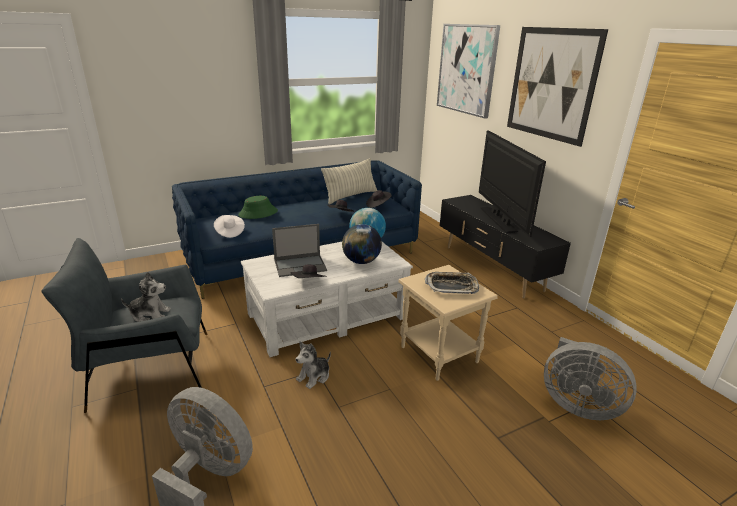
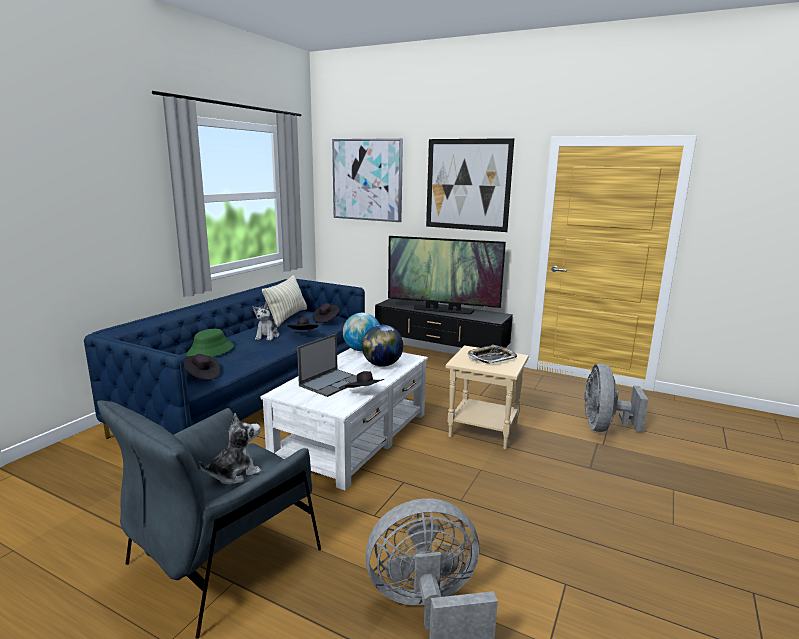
camera: 35 degrees left, 10 degrees down
(229, 232) = (202, 375): white hat -> black hat
(314, 376) = (409, 487): plush toy -> plush toy (267, 336)
(498, 220) = (442, 310): television -> television turned 150 degrees clockwise
(577, 404) = (604, 427): grey fan -> grey fan turned 105 degrees clockwise

